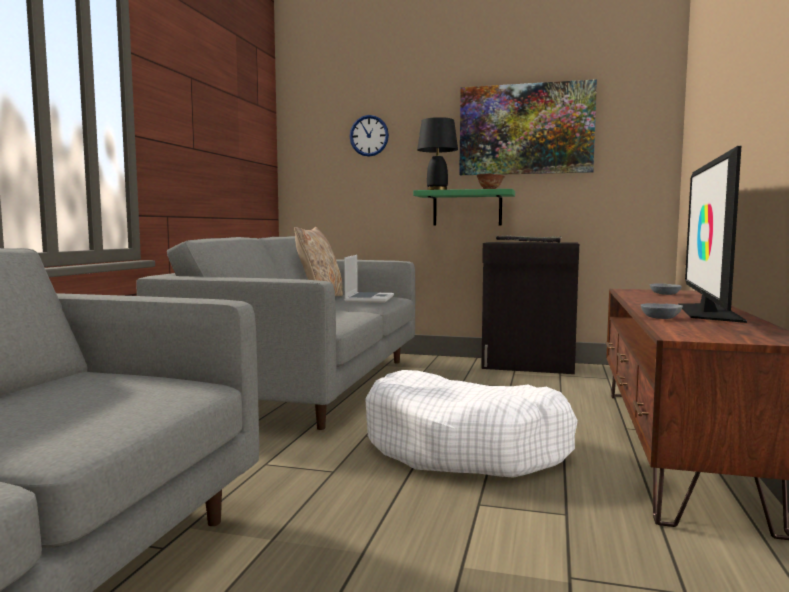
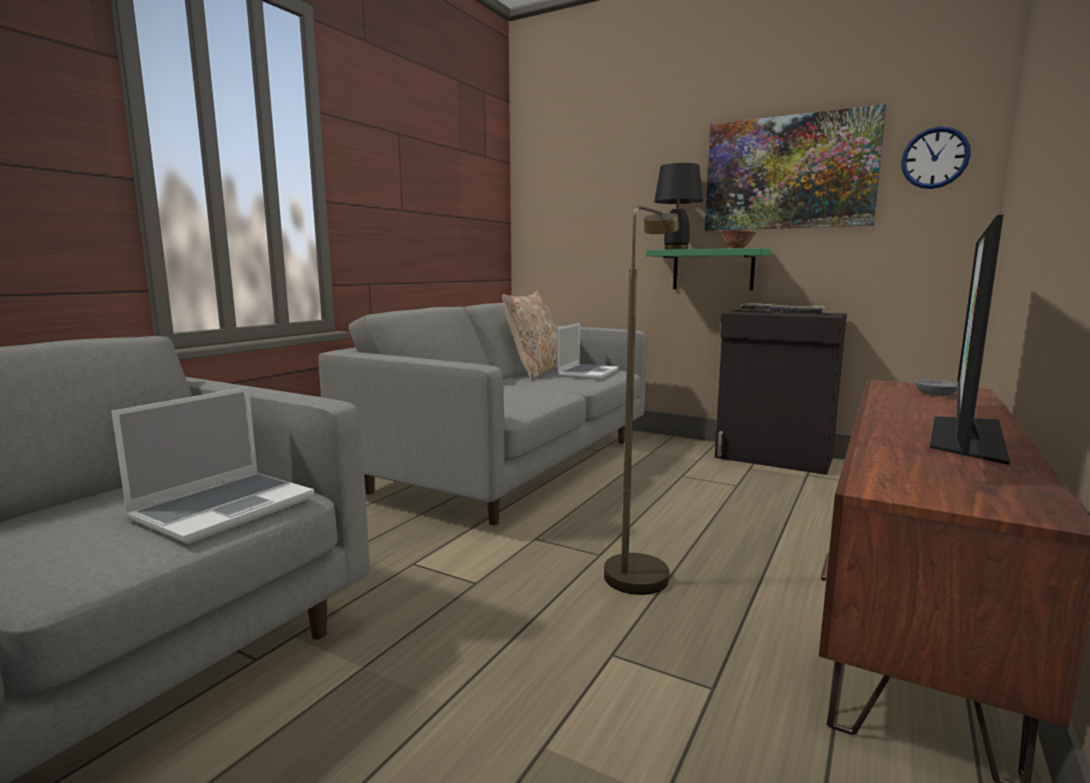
camera: 15 degrees right, 5 degrees up
(150, 395) = (225, 508): none -> laptop
(369, 135) = (605, 186): wall clock -> wall clock (934, 158)
(466, 448) = (639, 569): white dog bed -> brown floor lamp
(660, 317) = (884, 443): grey bowl -> none

